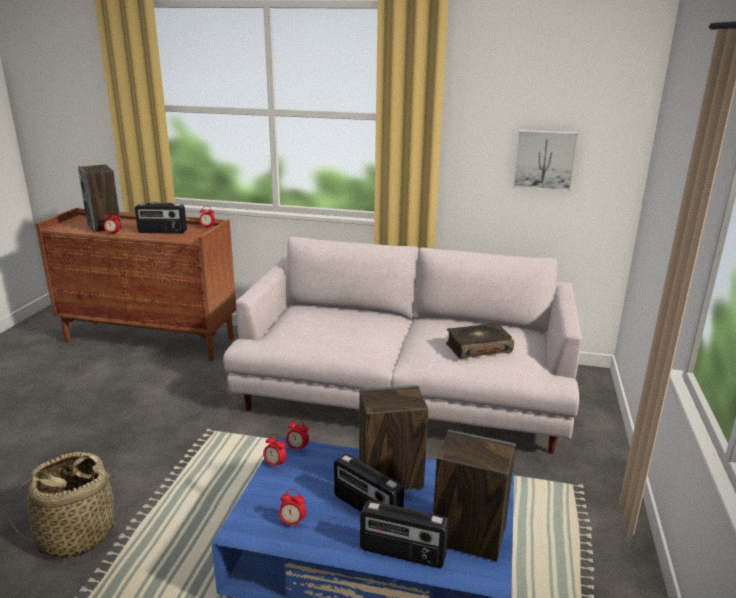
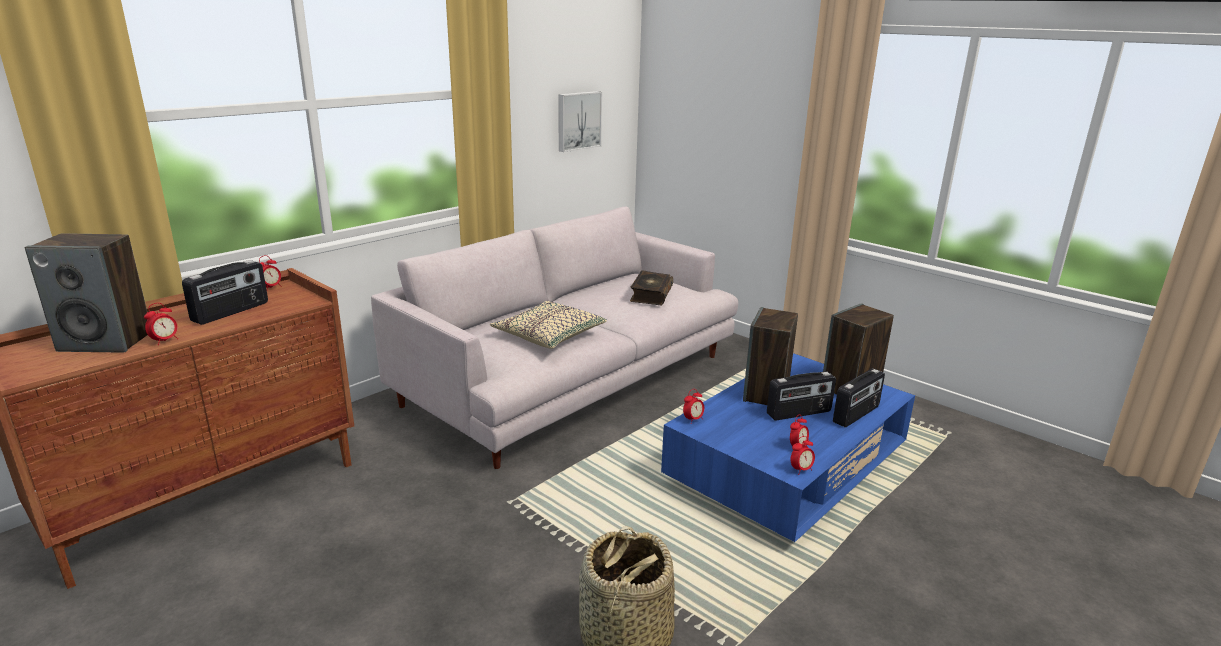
camera: 60 degrees left, 0 degrees up
(275, 464) = (709, 435): alarm clock -> alarm clock (801, 470)
(334, 333) = (549, 335): none -> beige pillow

